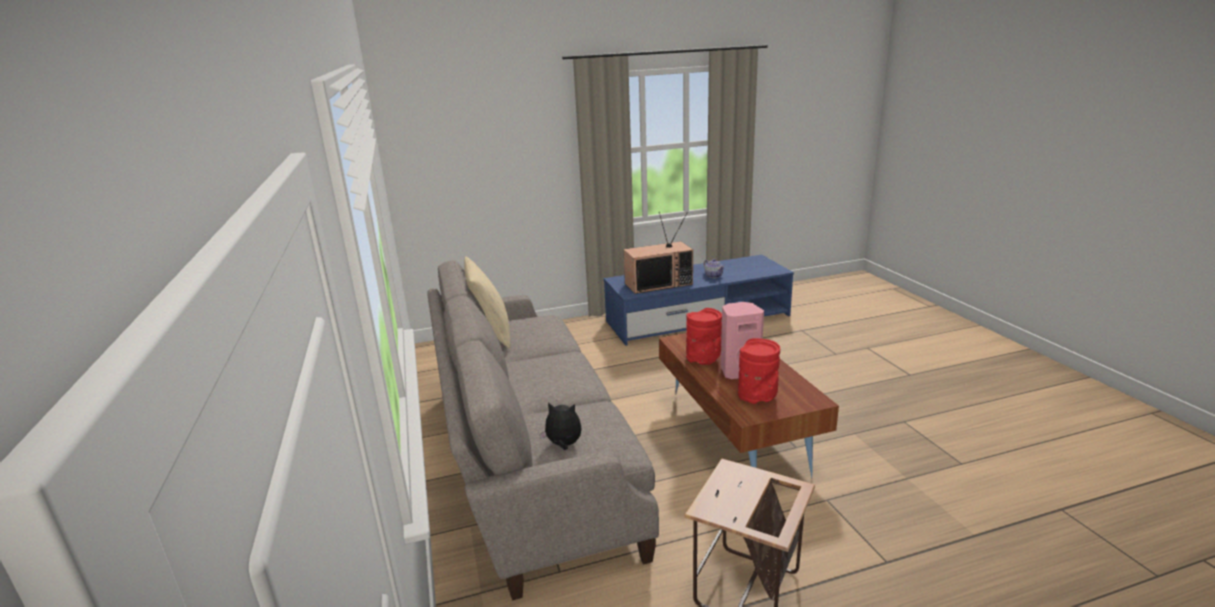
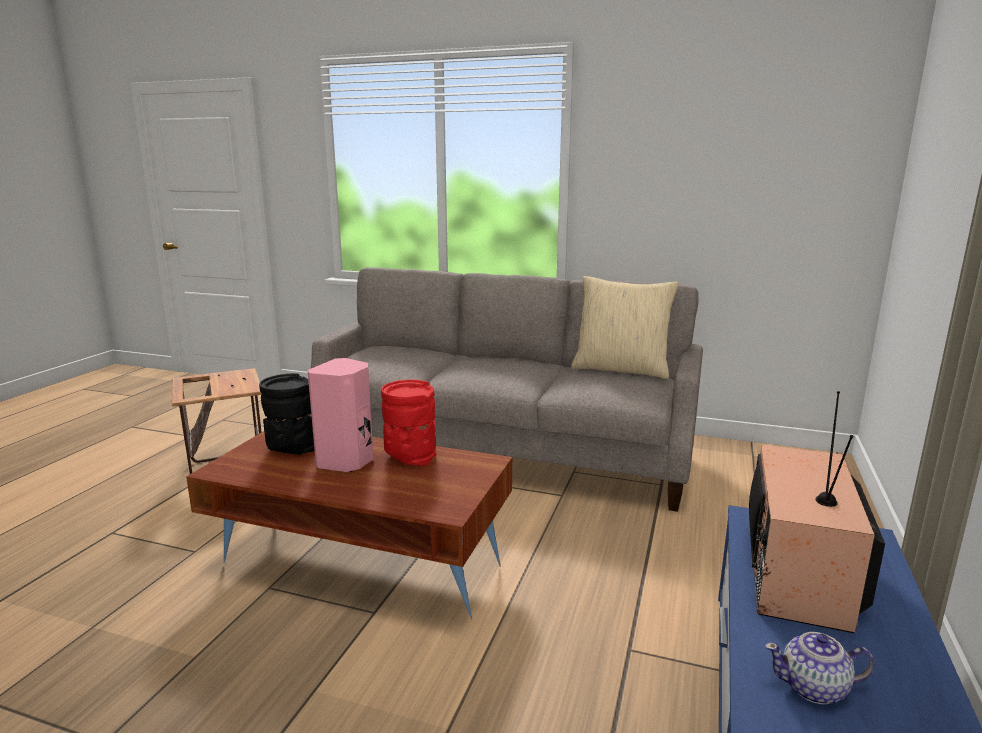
camera: 125 degrees right, 5 degrees down
(563, 445) = (378, 353): plush toy -> none
(758, 396) = (292, 448): red vase -> black vase

